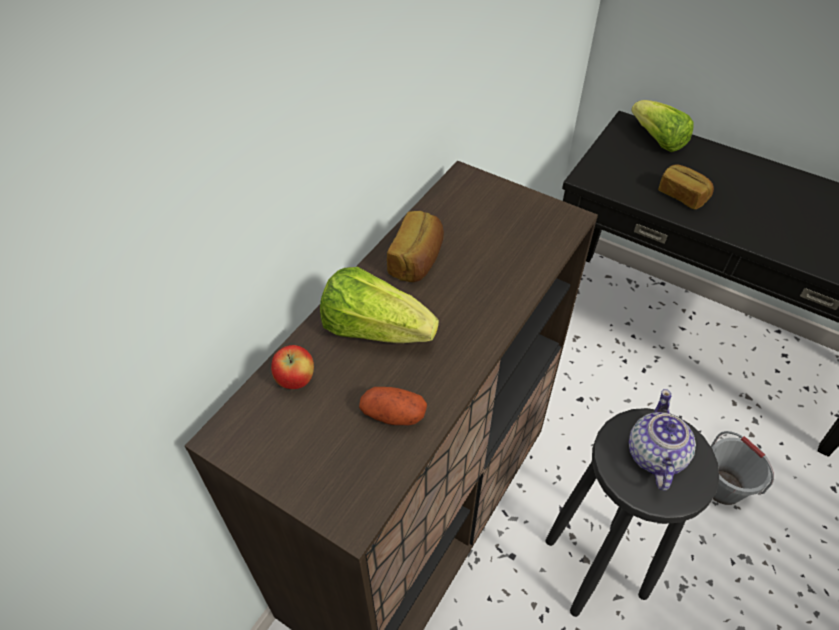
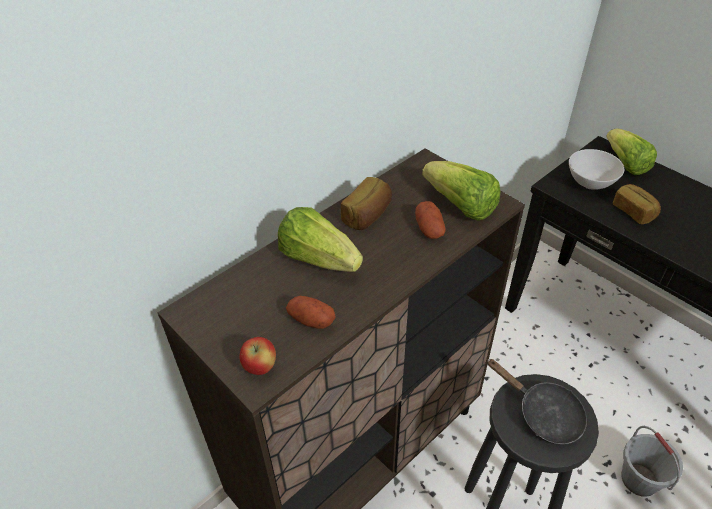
camera: 15 degrees right, 5 degrees down
(296, 380) = (249, 283): apple -> apple (260, 367)
(498, 265) = (429, 229): none -> potato
(524, 229) = (460, 206): none -> lettuce
(626, 170) = (589, 184): none -> white bowl
(654, 455) = (543, 414): teapot -> black frying pan

